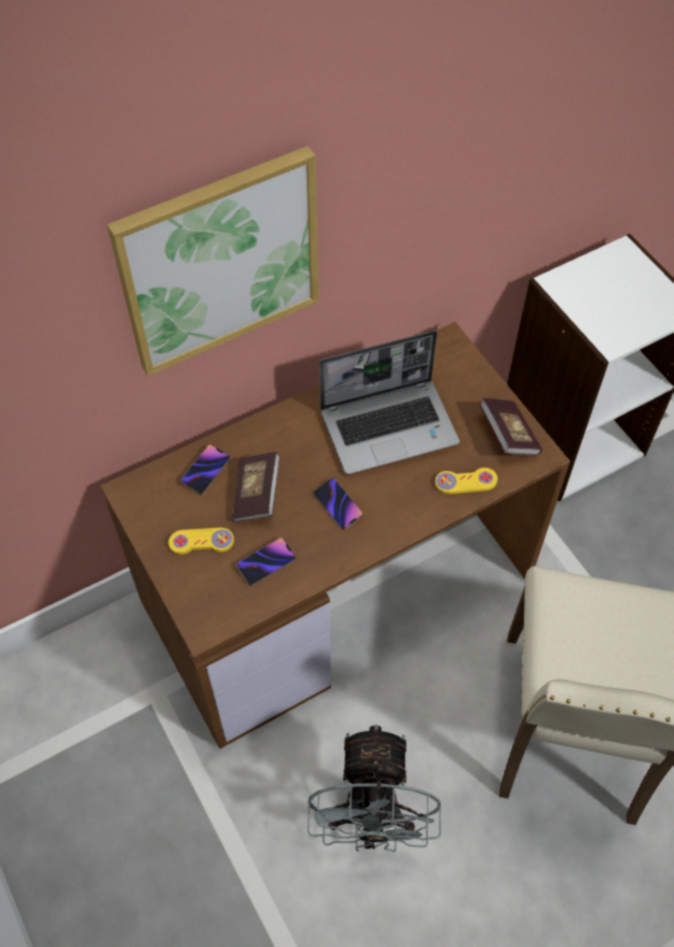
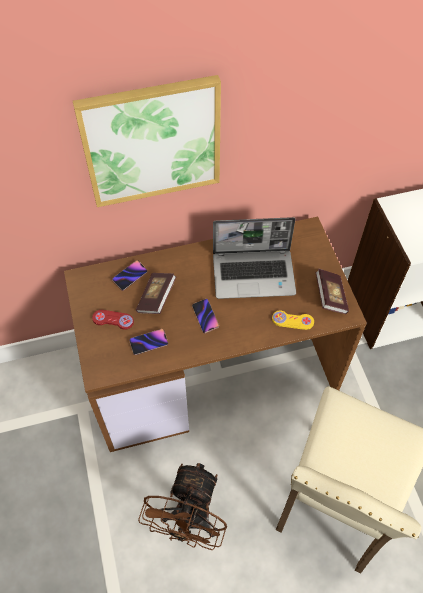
camera: 15 degrees right, 0 degrees up
(201, 542) = (113, 320): yellow game controller -> red game controller
(371, 820) = (189, 522): grey fan -> brown fan

